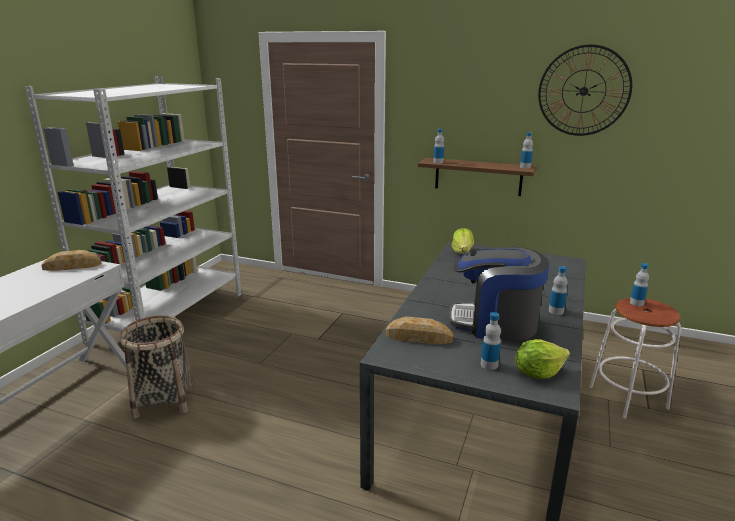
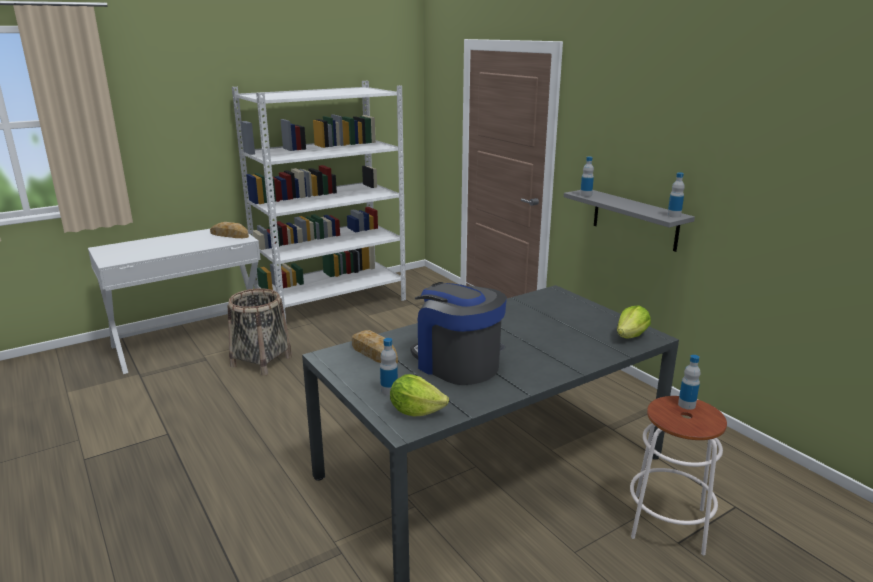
camera: 35 degrees right, 0 degrees up
(462, 252) = (548, 298): lettuce -> lettuce (631, 336)
(478, 176) = (635, 219): brown shelf -> grey shelf
(556, 311) = (535, 373): bottle -> none
(583, 91) = (752, 127): wall clock -> none

